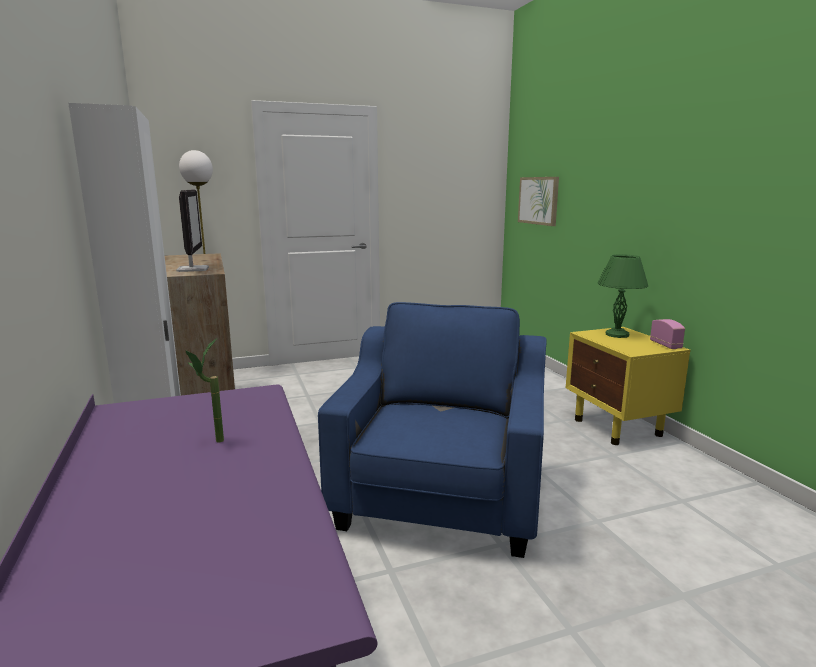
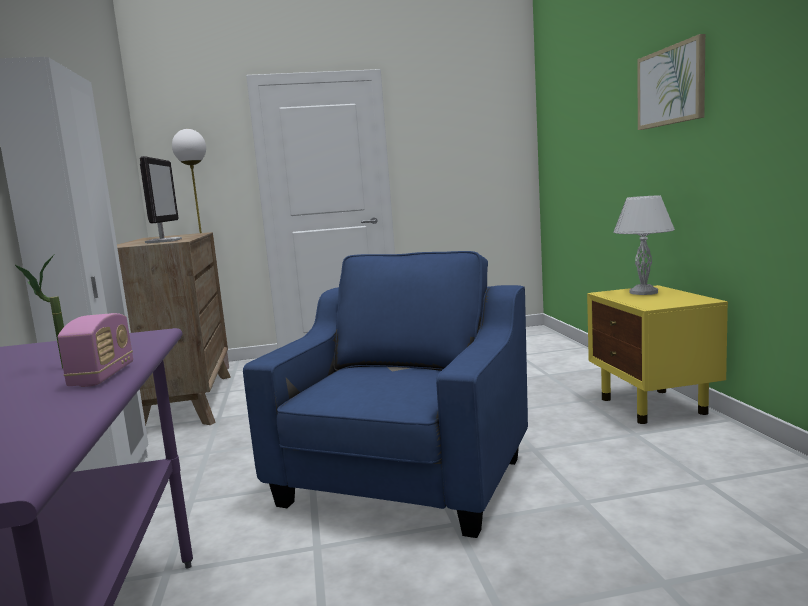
camera: 10 degrees right, 5 degrees down
(538, 200) = (567, 154): picture -> picture (671, 86)
(617, 334) = (643, 292): green table lamp -> white table lamp
(665, 345) = (698, 298): radio -> radio (103, 376)

